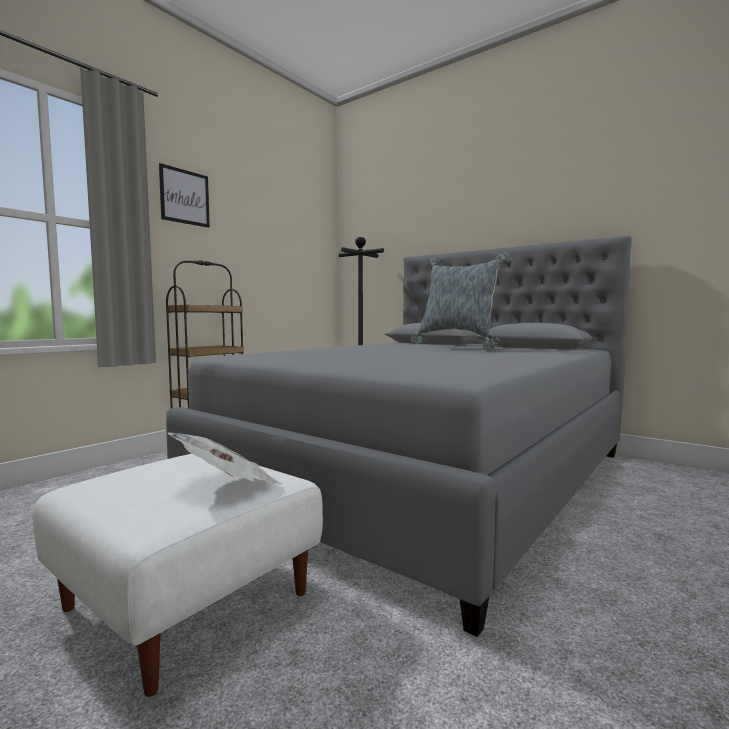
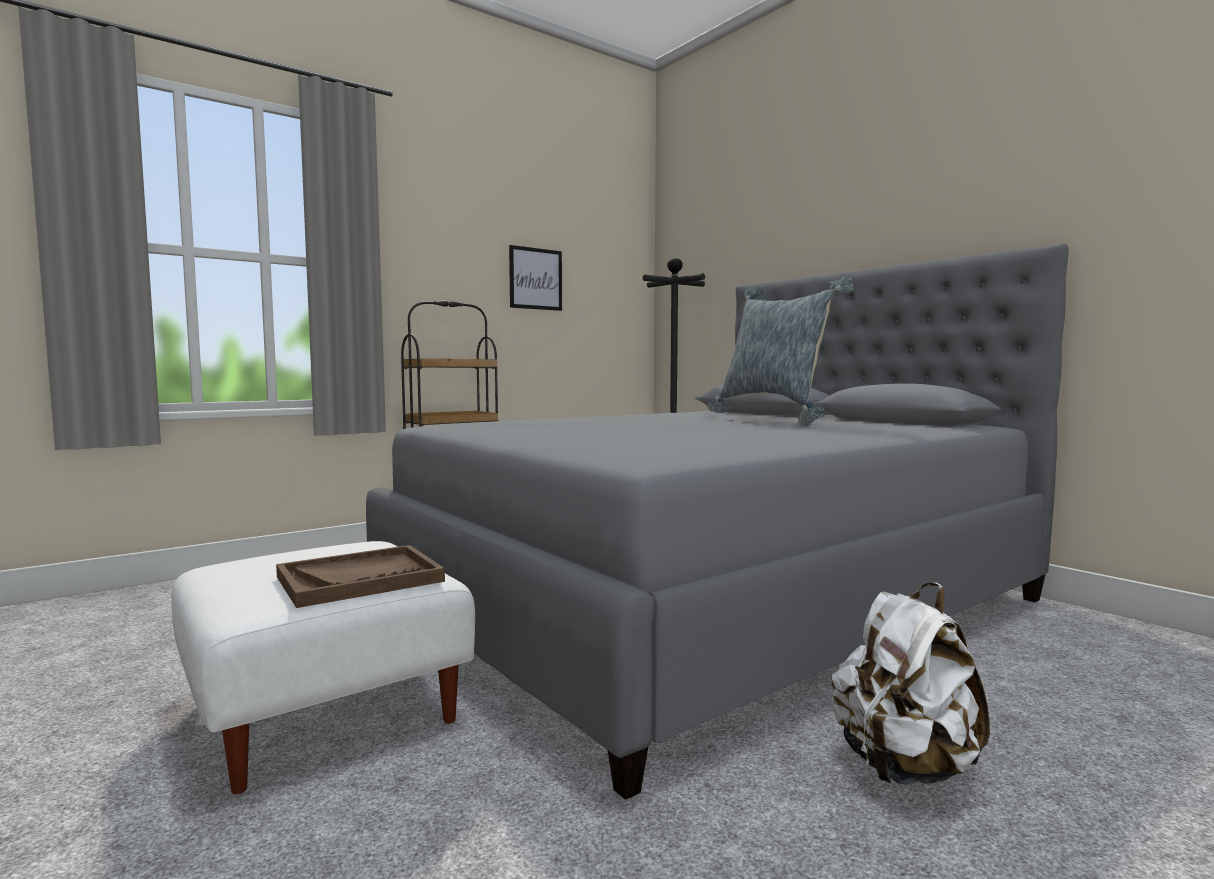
camera: 15 degrees right, 0 degrees up
(184, 197) = (429, 219): picture -> picture (535, 279)
(228, 486) = (360, 579): newspaper -> brown tray
(631, 579) = (904, 767): none -> white backpack

